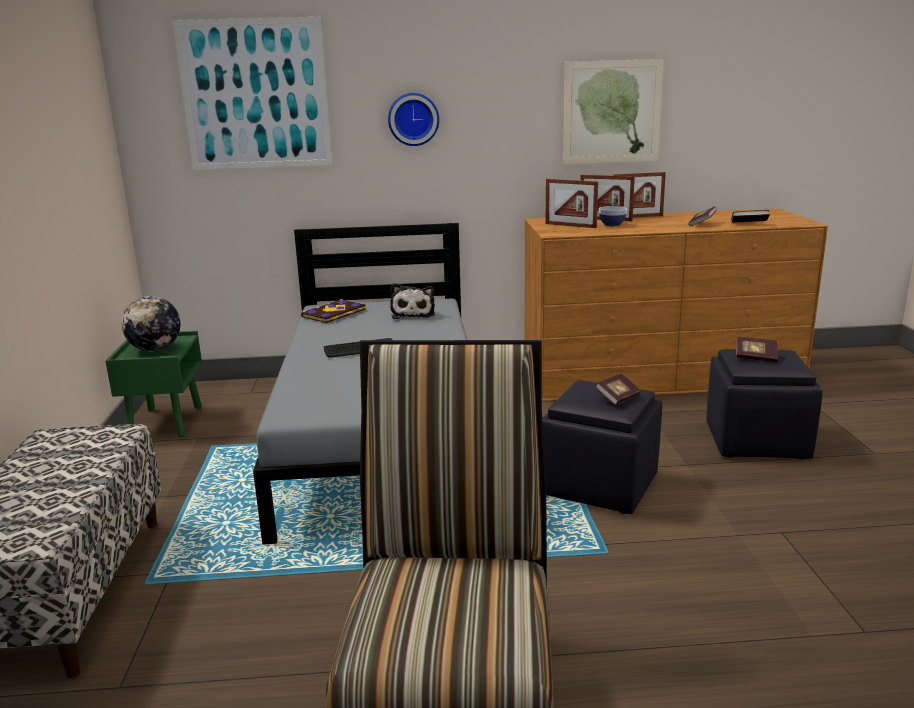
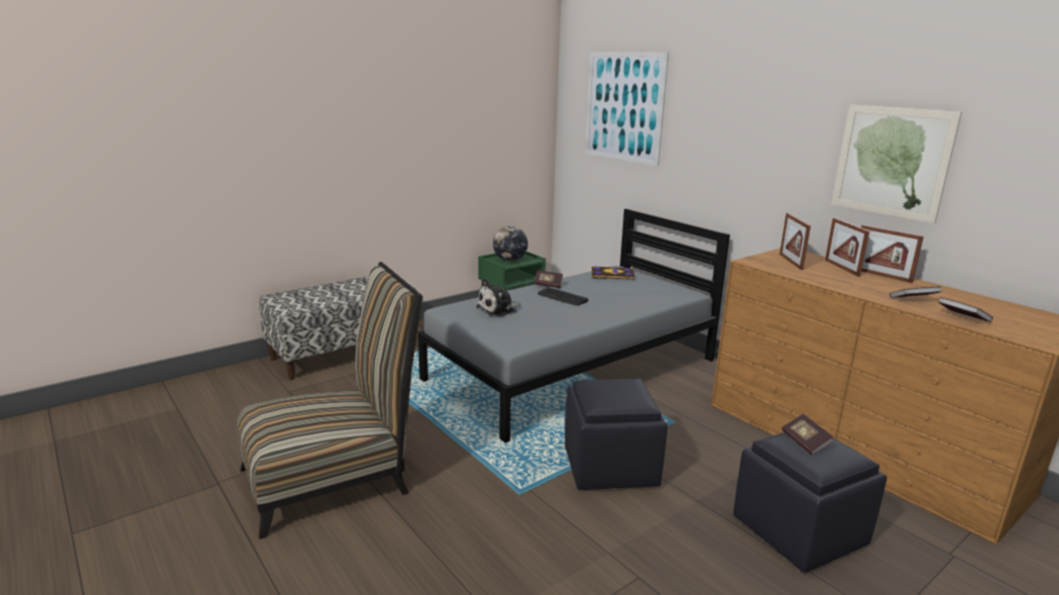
camera: 55 degrees right, 0 degrees up
(413, 119) = (716, 140): wall clock -> none
(413, 314) = (649, 293): plush toy -> plush toy (499, 309)
(612, 225) = (826, 272): bowl -> none
(618, 398) = (616, 398): book -> book (548, 285)

